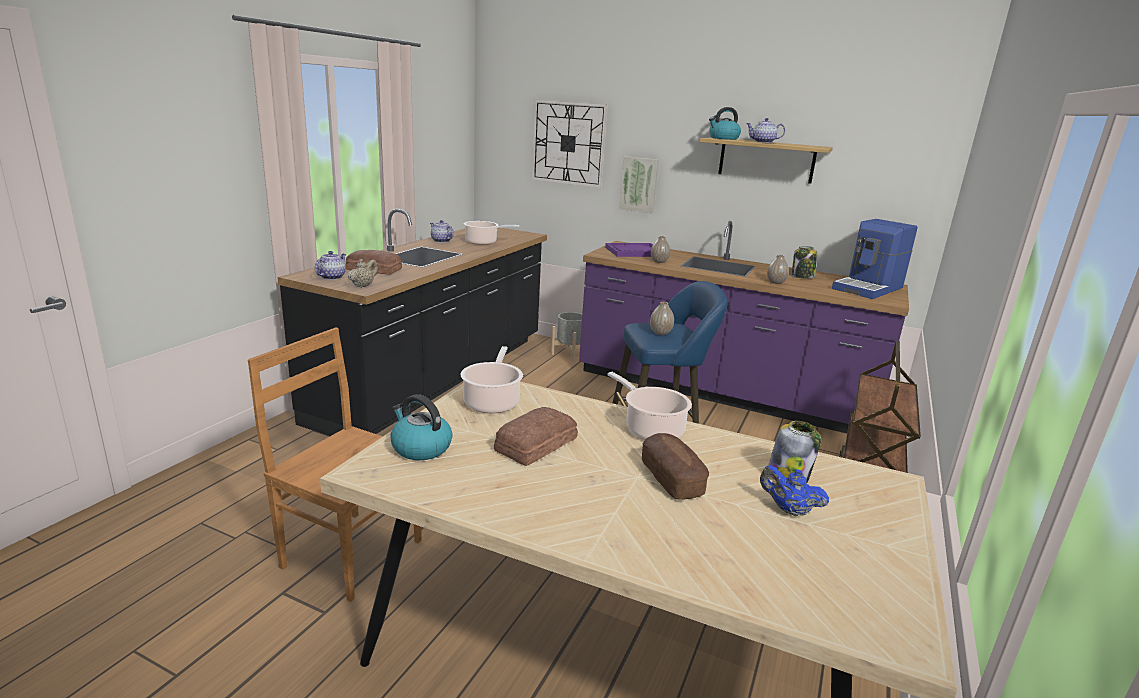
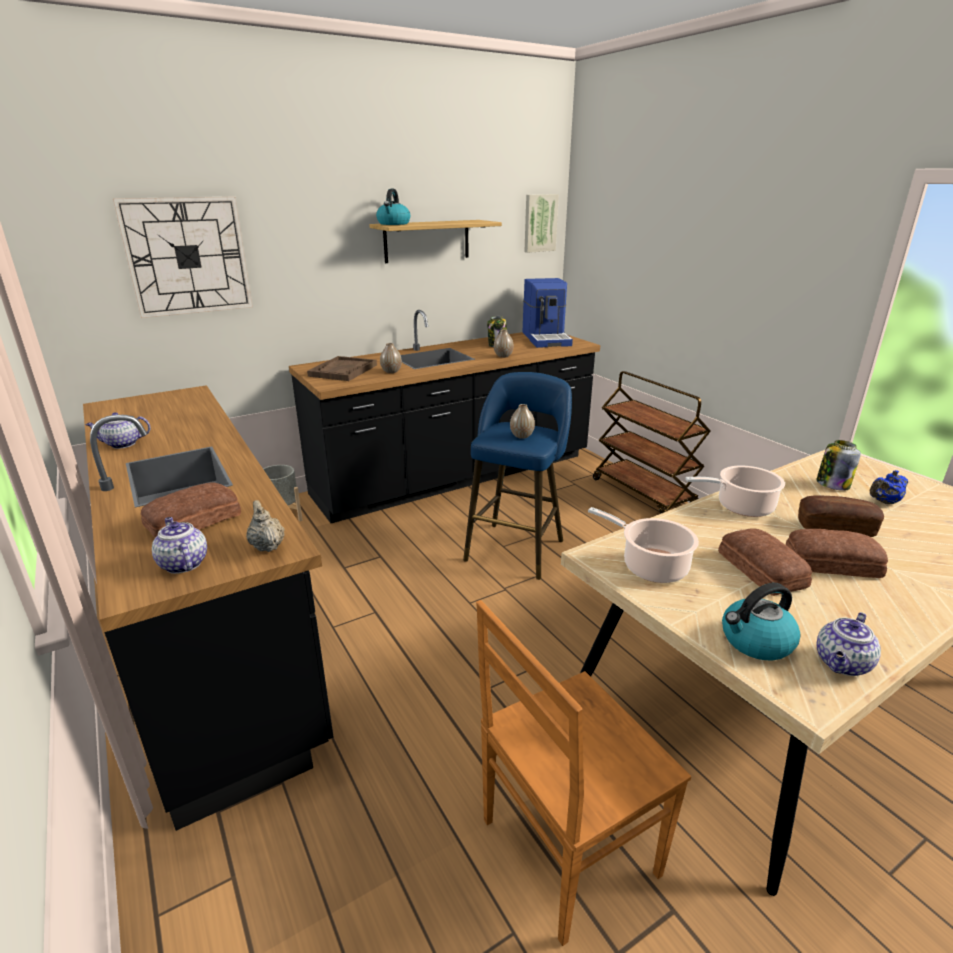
camera: 55 degrees left, 5 degrees up
(483, 242) = (180, 423): cooking pot -> none
(588, 478) = (833, 564): none -> bread
(634, 252) = (343, 370): purple tray -> brown tray
(639, 184) = (300, 292): picture -> picture (539, 223)
(721, 393) = (455, 476): purple counter -> black counter
(762, 142) = (437, 223): teapot -> teapot (842, 664)

